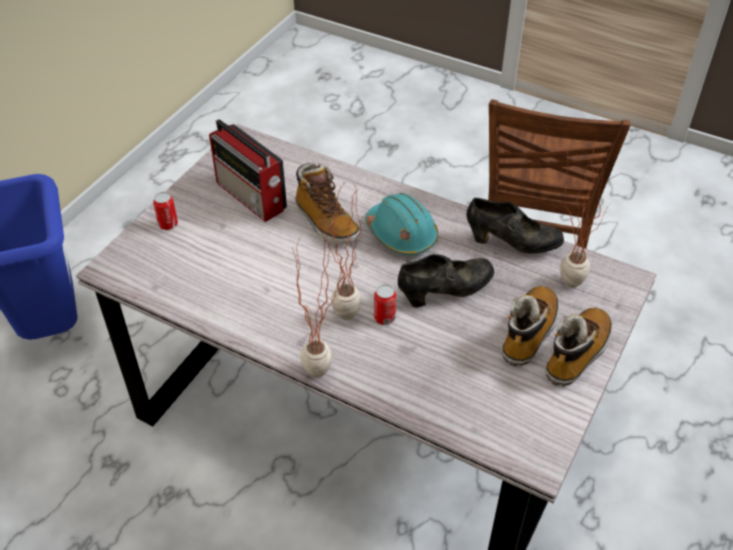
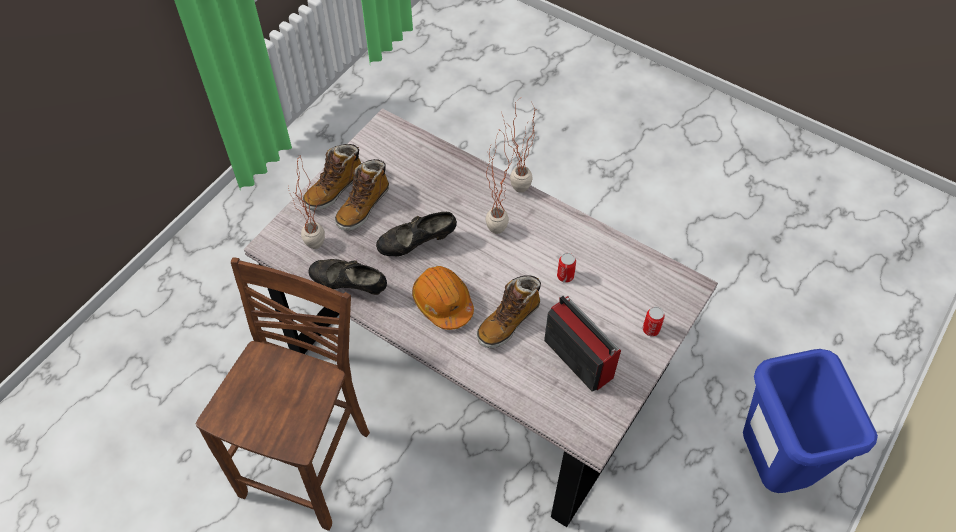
camera: 175 degrees left, 10 degrees up
(325, 222) = (508, 321): boot -> boot turned 105 degrees counterclockwise
(384, 318) = (468, 225): can -> can (565, 276)
(401, 234) = (443, 302): turquoise hard hat -> orange hard hat

